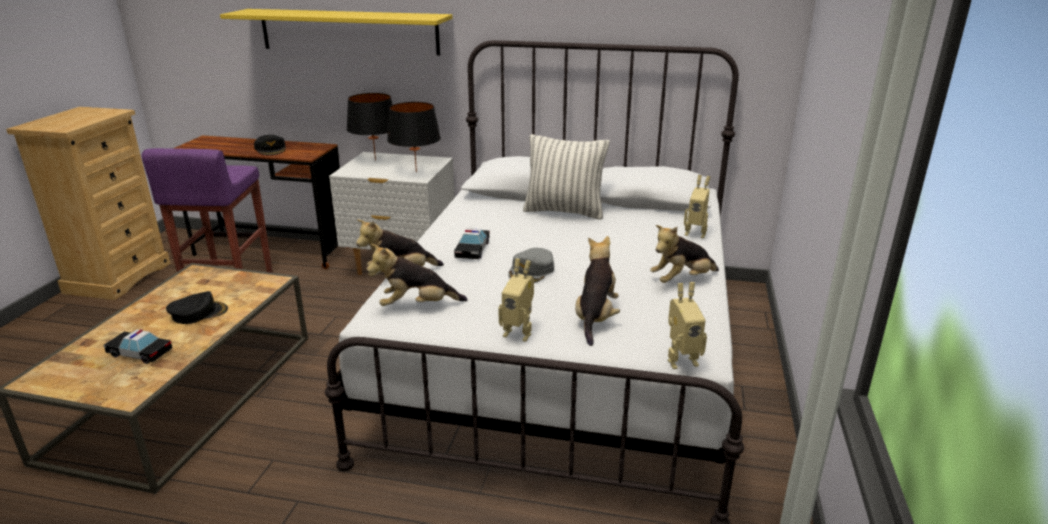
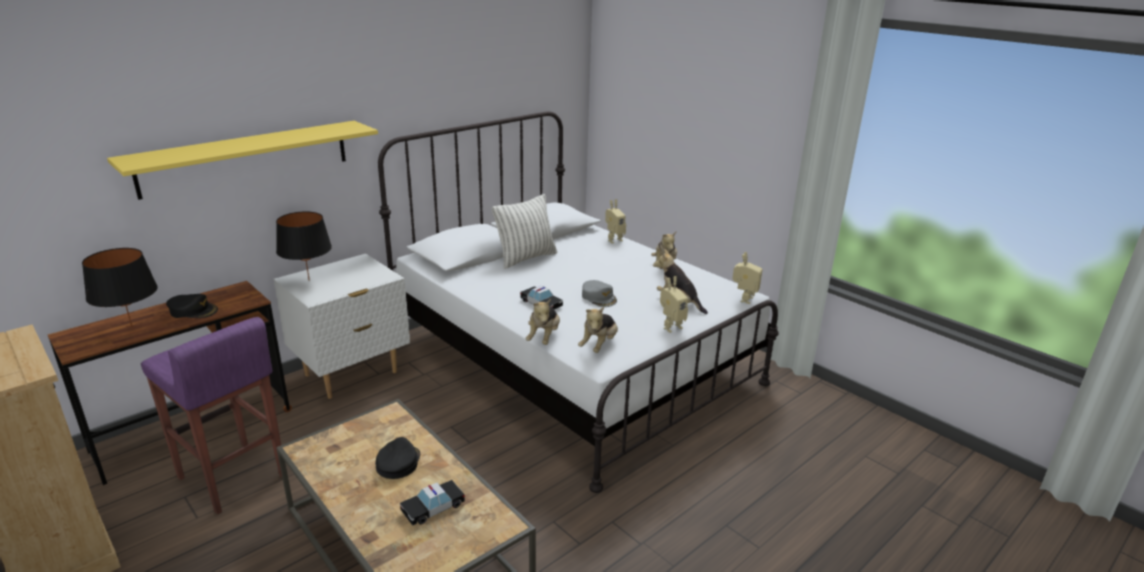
camera: 55 degrees left, 0 degrees up
(416, 172) = (372, 274): black table lamp -> black table lamp (132, 328)

